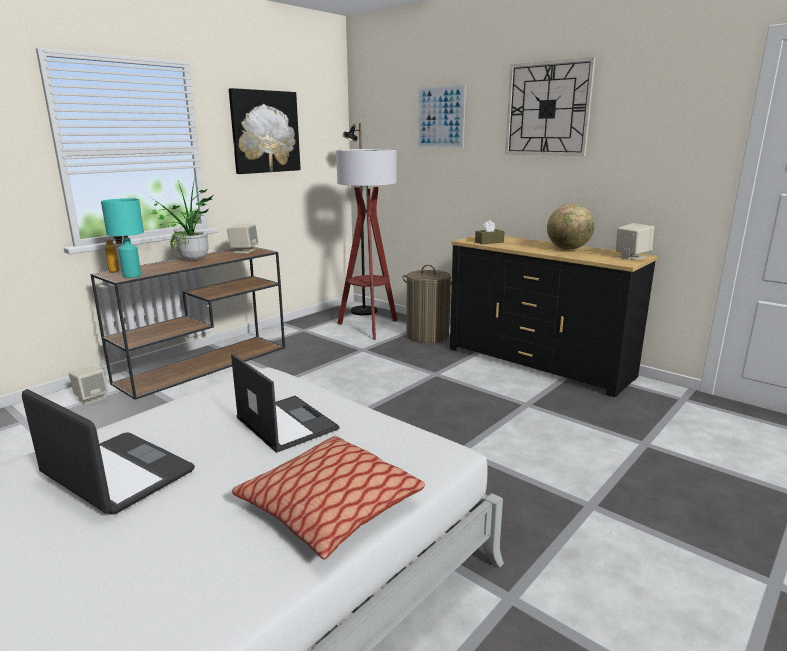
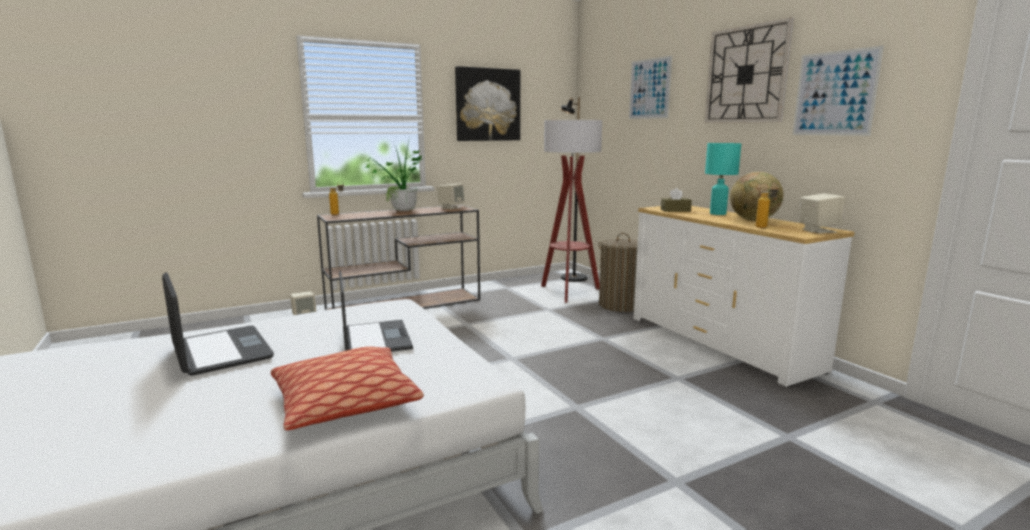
camera: 20 degrees right, 5 degrees down
(132, 275) = (343, 218): turquoise table lamp -> turquoise table lamp (717, 213)
(538, 362) = (721, 342): black dresser -> white dresser
(587, 256) = (765, 227): none -> bottle
(636, 131) = (834, 93): none -> picture

